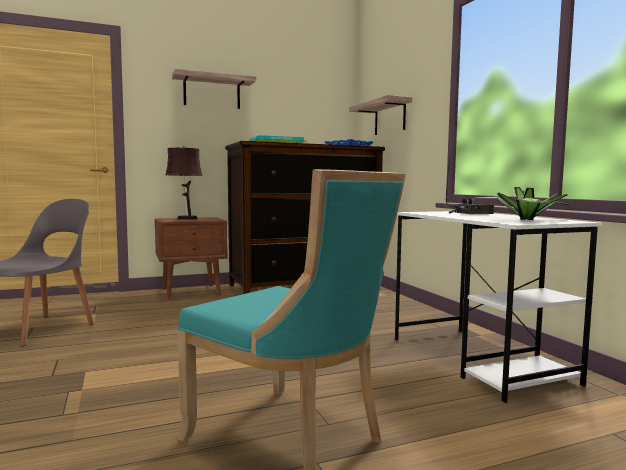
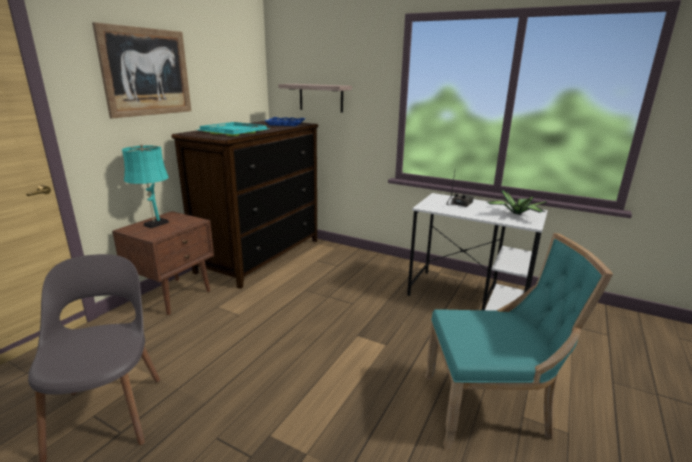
camera: 40 degrees left, 15 degrees up
(185, 218) = (154, 224): brown table lamp -> turquoise table lamp
(212, 92) = (147, 72): shelf -> picture

